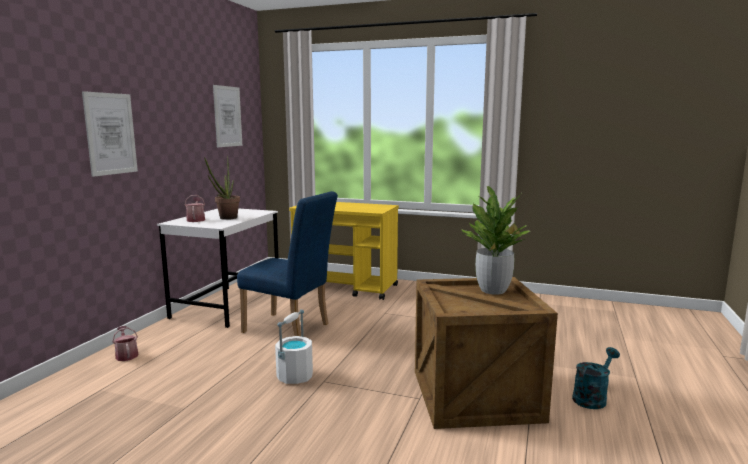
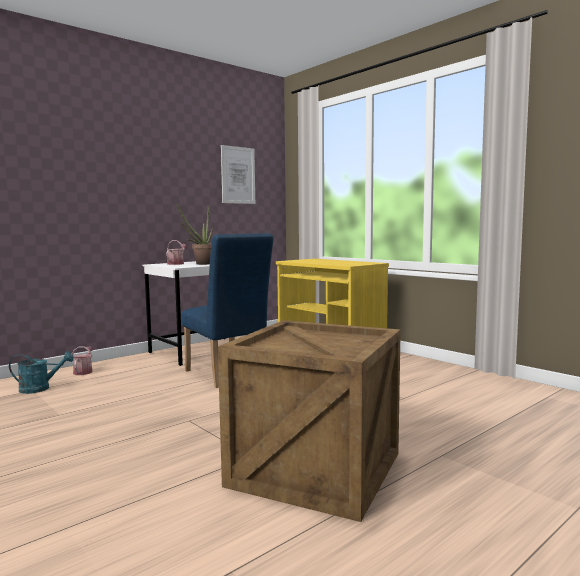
camera: 30 degrees right, 5 degrees down
(110, 134) = (99, 182): picture -> none
(295, 376) = (172, 411): white bucket -> none
(493, 290) = (351, 339): potted plant -> none
(592, 397) = (467, 513): turquoise watering can -> turquoise watering can (40, 388)

